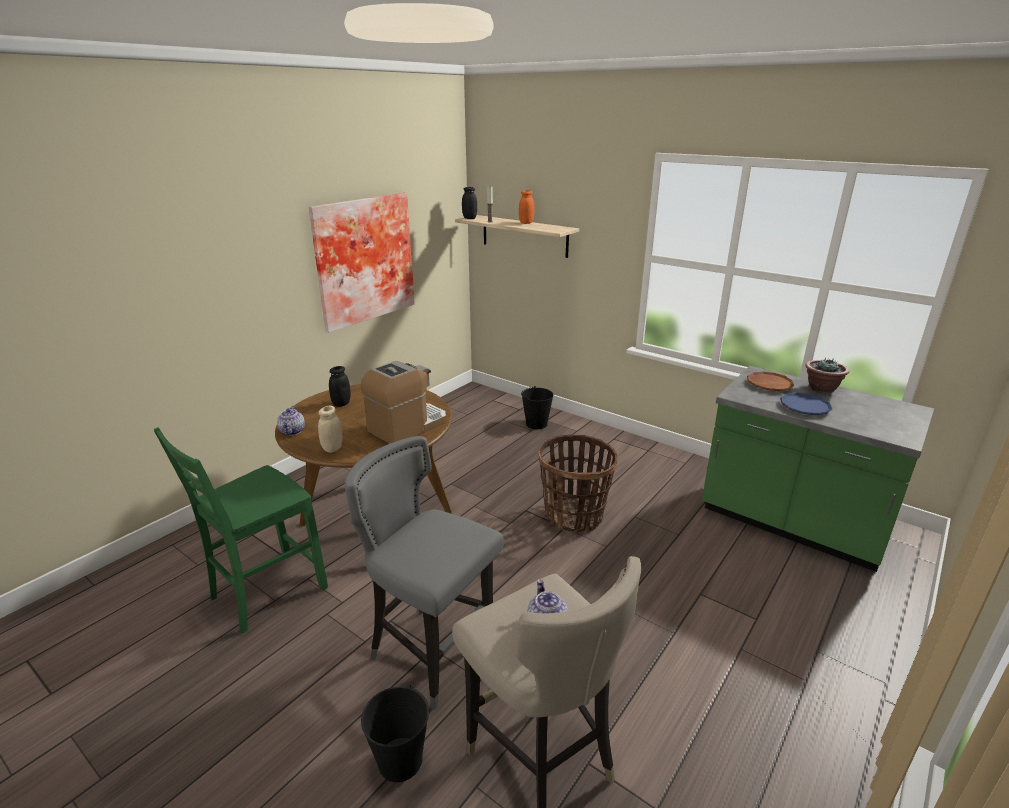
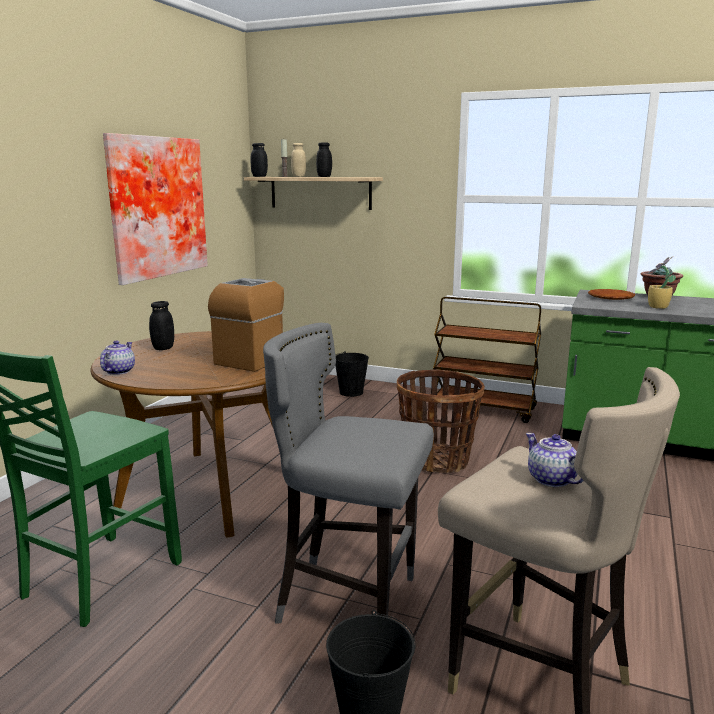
camera: 15 degrees left, 10 degrees down
(293, 431) = (118, 371): teapot -> teapot turned 150 degrees counterclockwise
(332, 448) = (180, 379): beige jar -> beige jar (299, 176)
(526, 223) = (324, 176): orange jar -> black jar
(647, 460) = (483, 409): none -> brown cart
(804, 407) = (657, 307): blue plate -> potted plant

